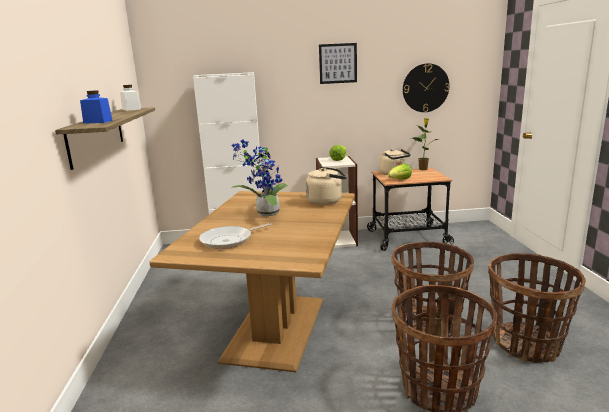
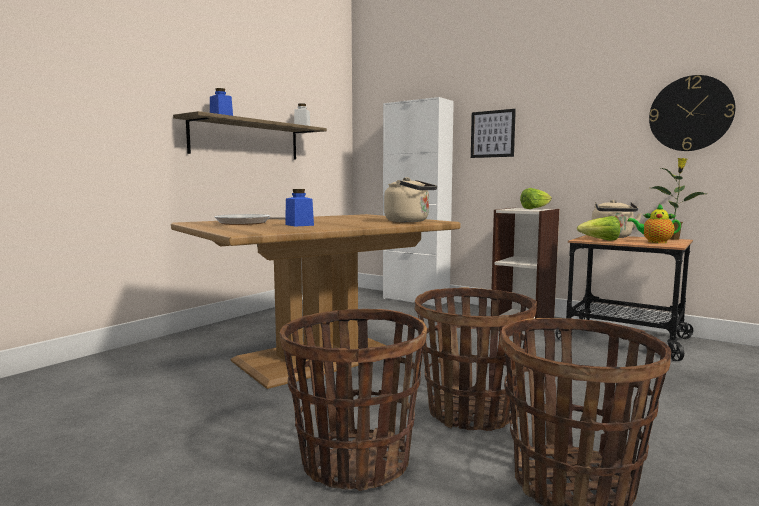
camera: 40 degrees right, 10 degrees down
(265, 214) = (329, 220): potted plant -> none
(284, 231) = (299, 225): none -> blue jar
(338, 63) = (554, 85): picture -> picture (492, 134)
(426, 175) = (654, 242): none -> teapot

